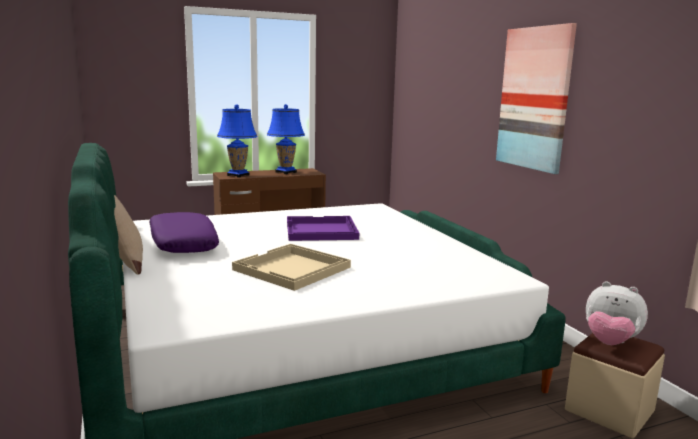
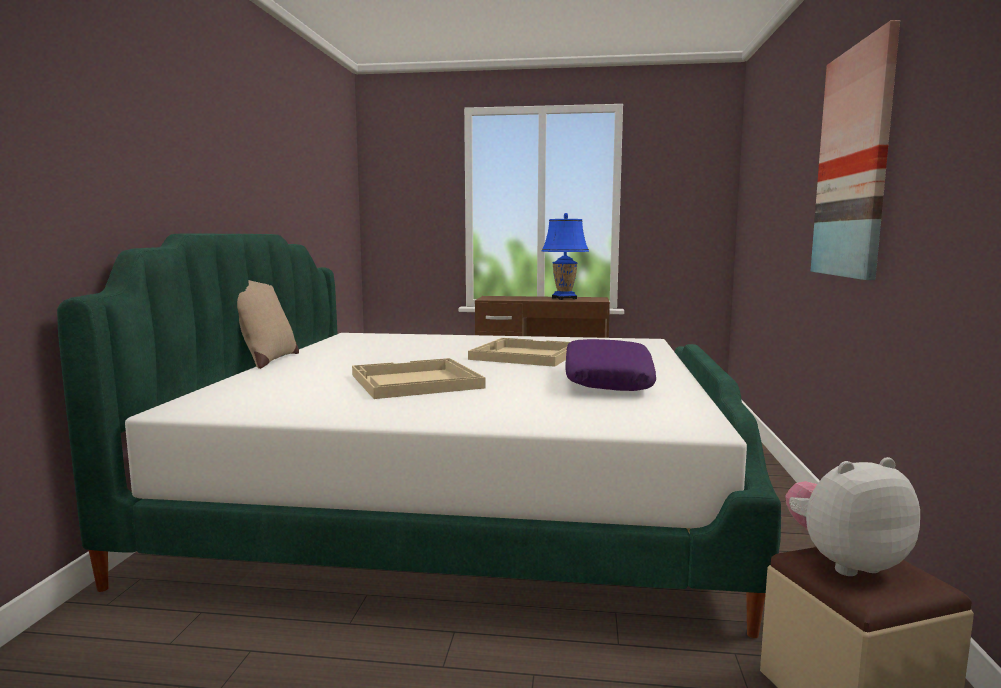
camera: 30 degrees right, 5 degrees down
(182, 243) = (354, 352): purple pillow -> purple pillow (605, 380)
(238, 175) = (502, 298): blue table lamp -> none
(320, 230) = (525, 355): purple tray -> beige tray
(610, 342) = (845, 562): plush toy -> plush toy turned 105 degrees clockwise

